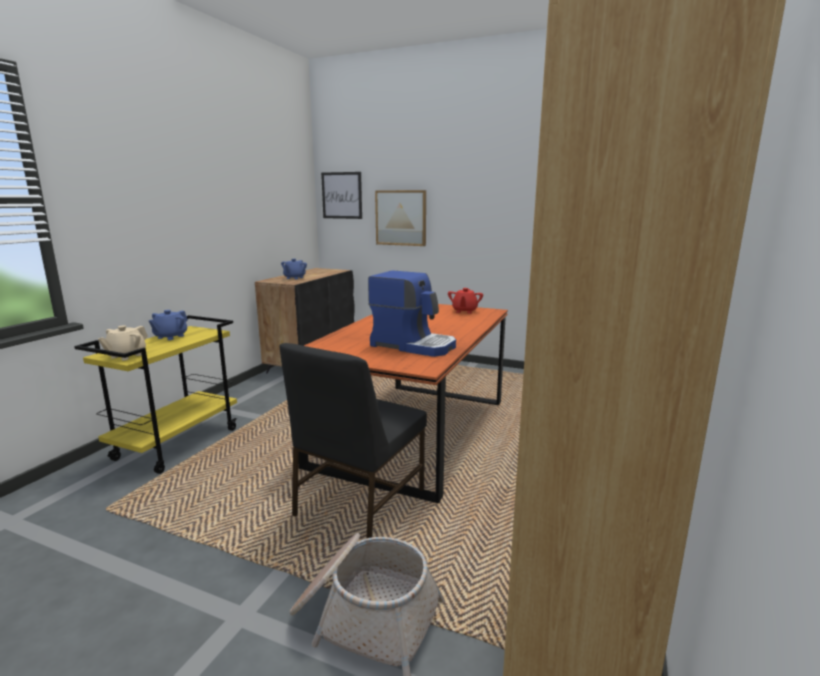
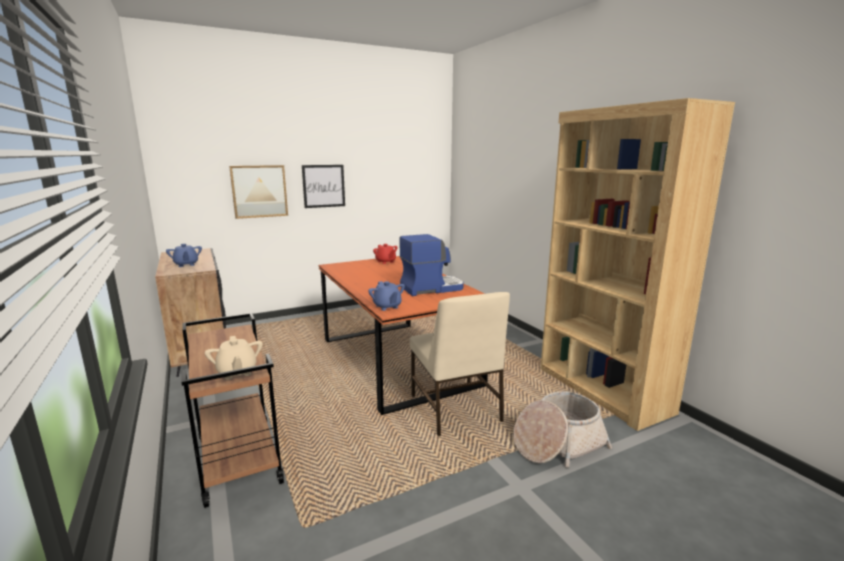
camera: 50 degrees left, 0 degrees up
(170, 337) = (211, 347): blue teapot -> blue teapot (387, 306)
(177, 443) = (238, 460): yellow cart -> brown cart
(342, 195) = (184, 171): picture -> picture (323, 186)
(358, 504) = (455, 410): black chair -> beige chair

